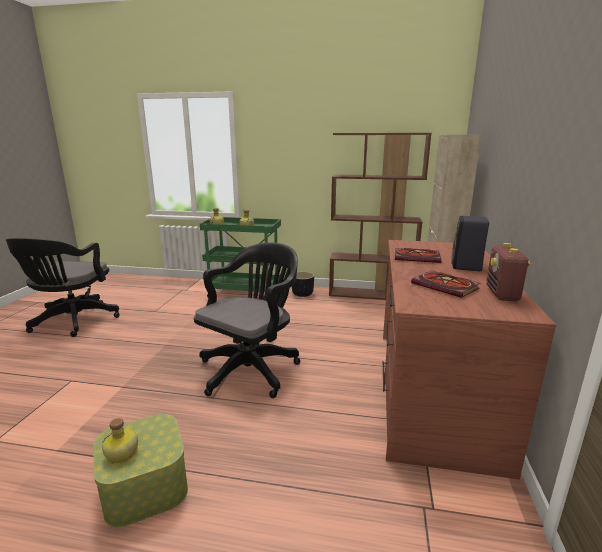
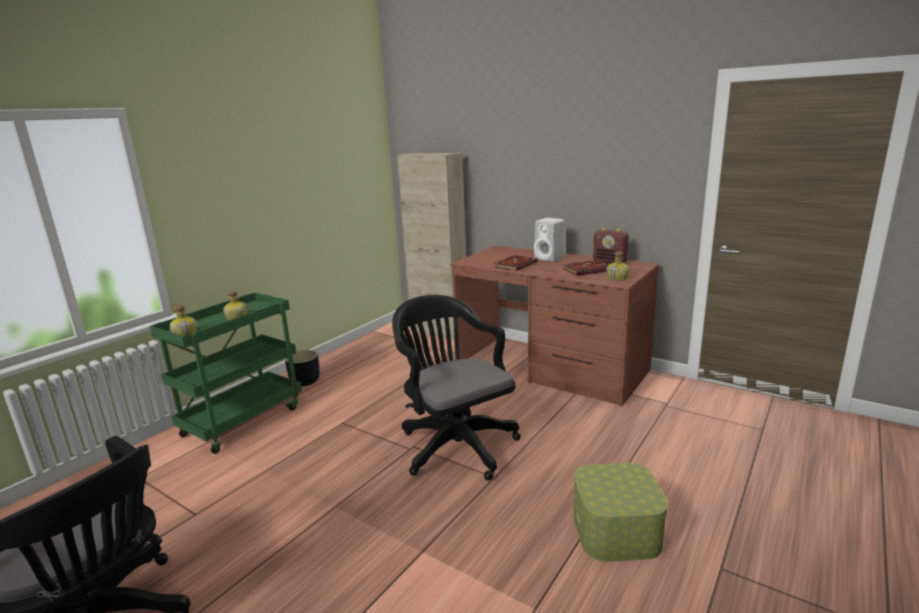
camera: 65 degrees left, 0 degrees up
(122, 454) = (631, 497): bottle -> bottle (618, 278)
(371, 294) = (359, 345): brown bookcase -> none
(466, 267) = (550, 258): black speaker -> white speaker

